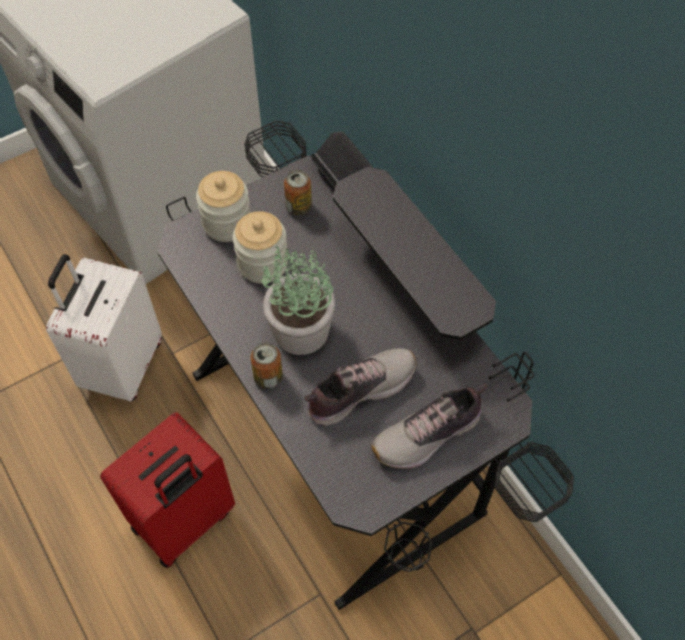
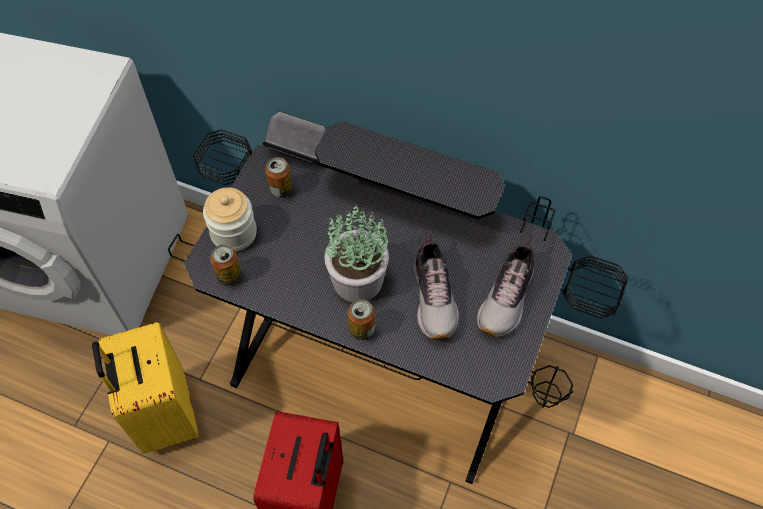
camera: 35 degrees left, 0 degrees up
(121, 365) = (164, 415): white suitcase -> yellow suitcase
(193, 258) = (229, 276): none -> can
(262, 263) = (287, 247): jar -> none
(359, 390) = (434, 297): shoe -> shoe turned 150 degrees clockwise

